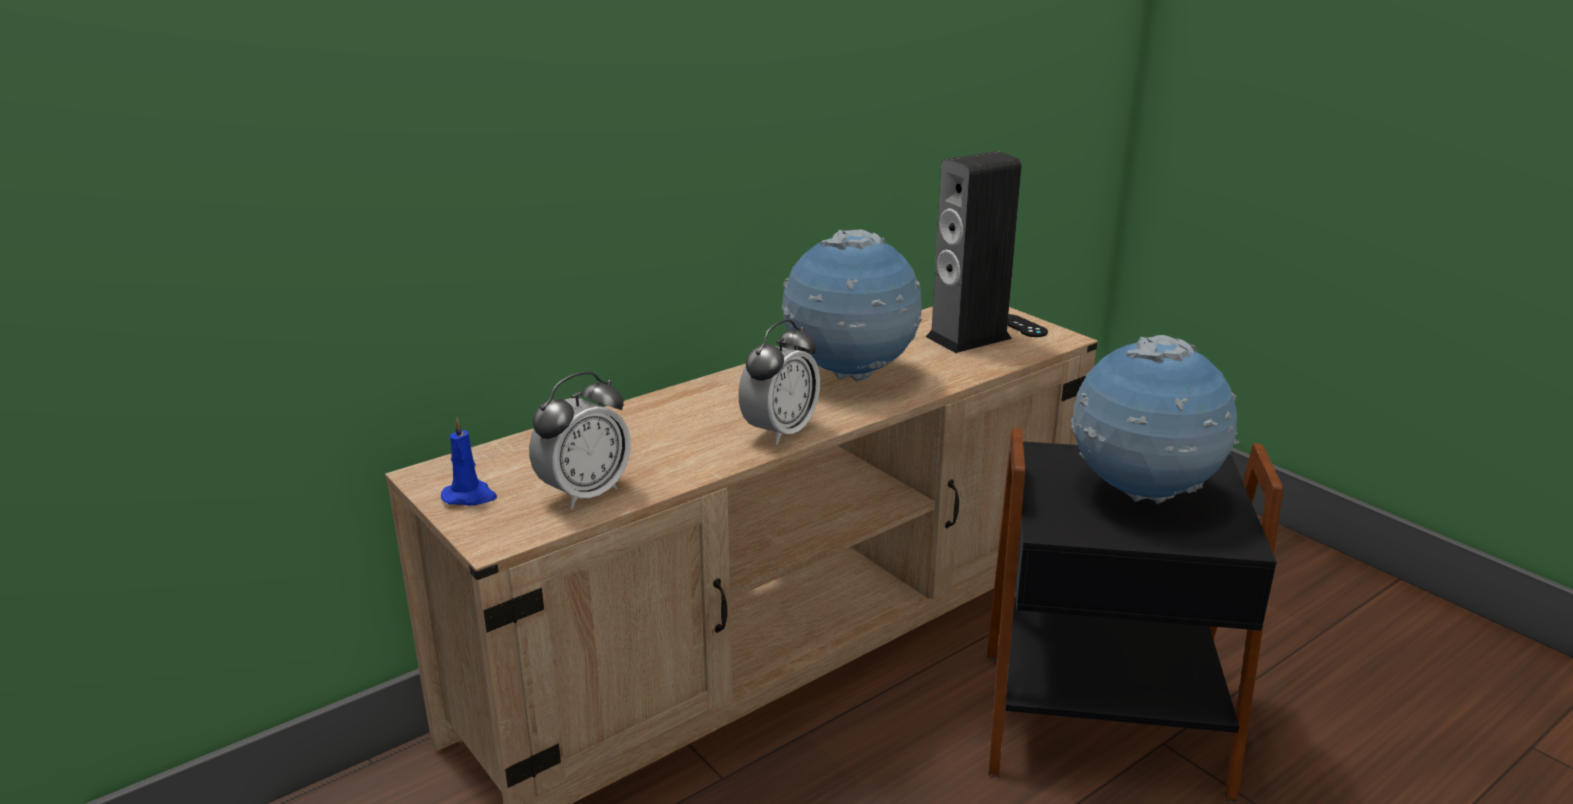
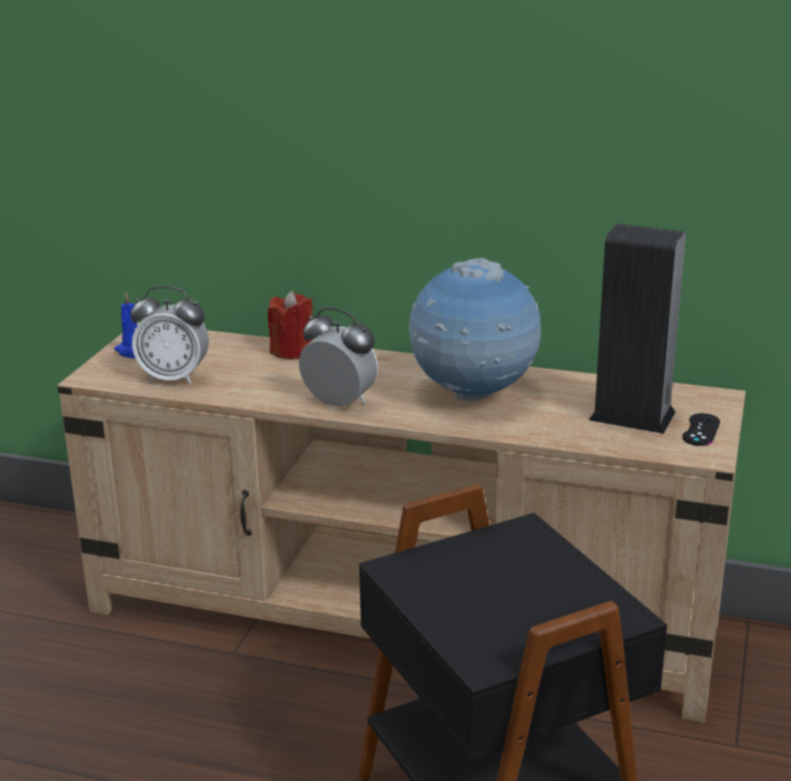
camera: 55 degrees right, 0 degrees up
(625, 417) = (293, 351): none -> red candle
(780, 432) = (339, 403): alarm clock -> alarm clock turned 150 degrees counterclockwise
(1141, 495) = (510, 595): globe -> none

